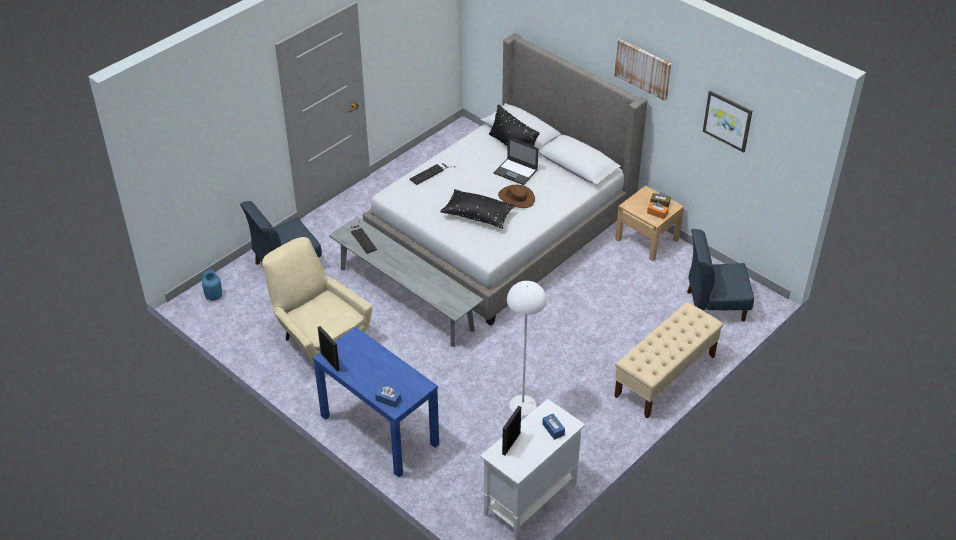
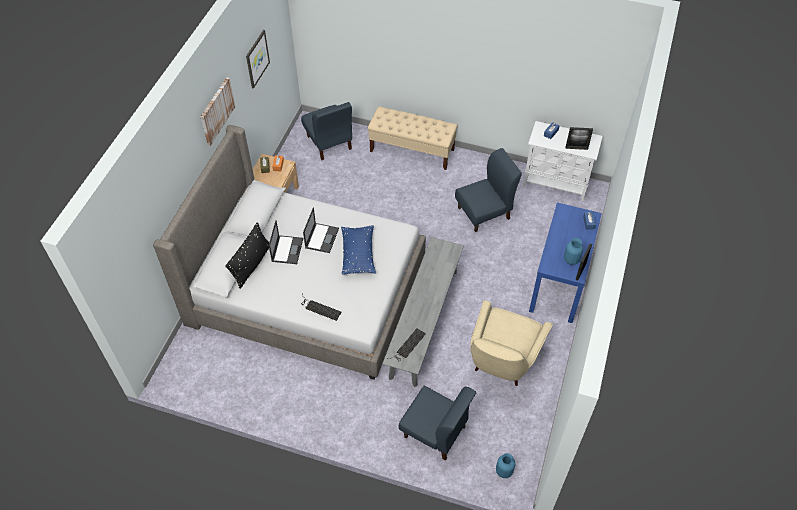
camera: 115 degrees left, 10 degrees up
(350, 360) = (571, 259): none -> blue vase
(478, 216) = (358, 255): black pillow -> blue pillow
(516, 197) = (322, 238): brown hat -> laptop
(522, 405) = (484, 213): white floor lamp -> blue chair

